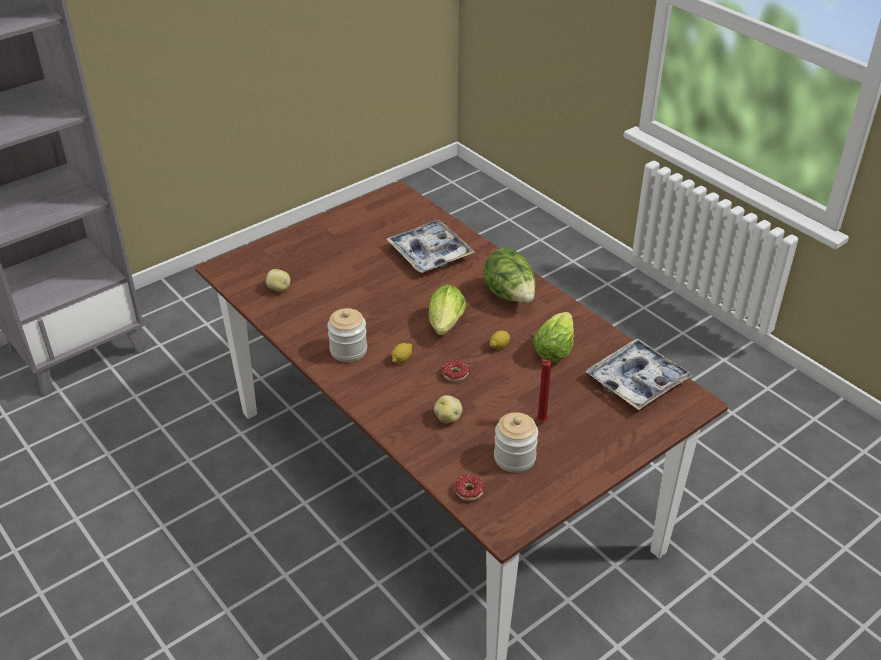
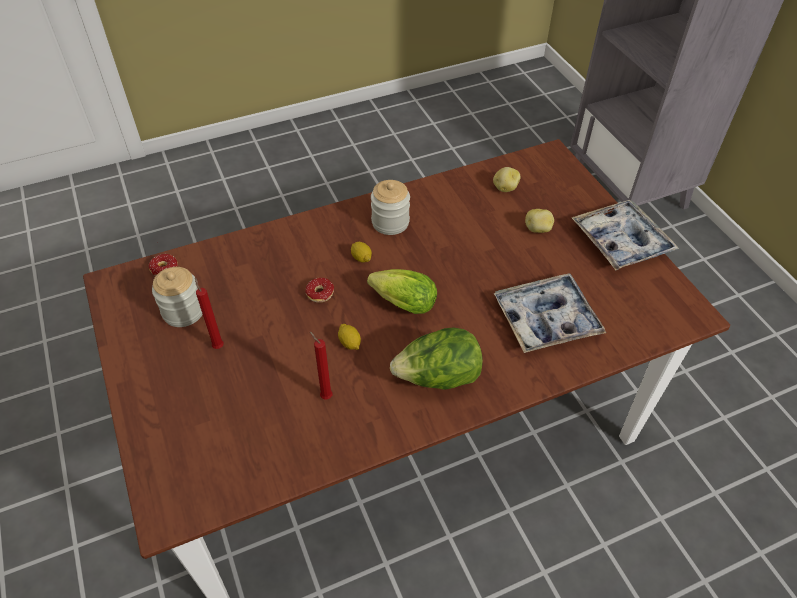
camera: 105 degrees right, 10 degrees up
(448, 417) = (262, 275): potato -> potato (538, 229)
(555, 348) = (325, 395): lettuce -> red candle
(637, 381) = (231, 462): tray -> tray (621, 241)

